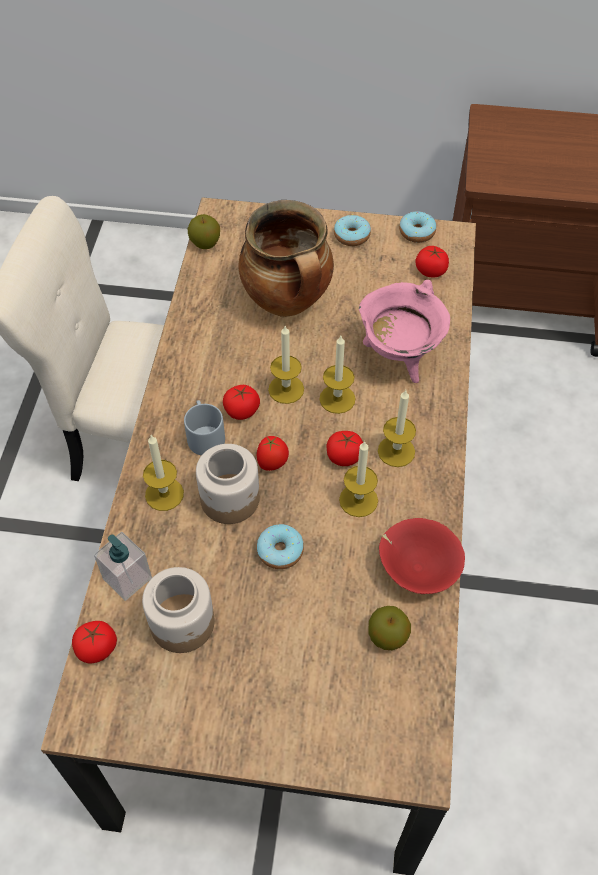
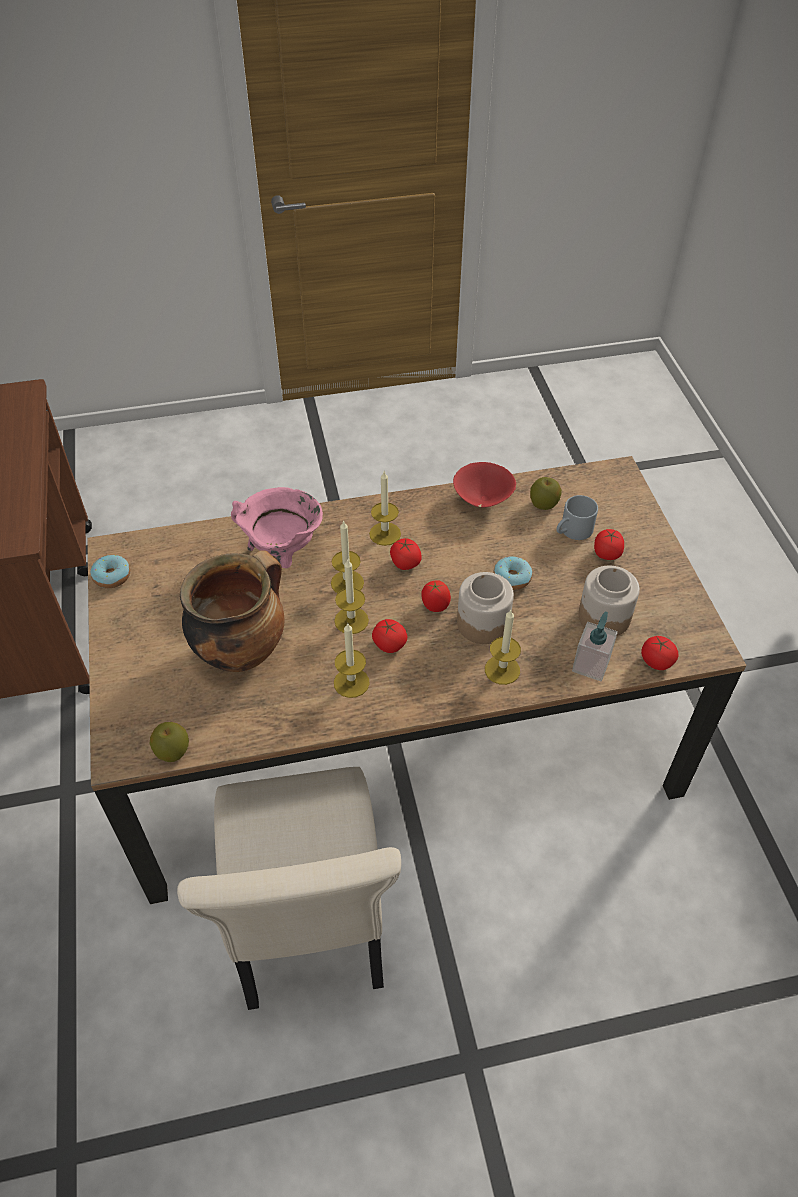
camera: 110 degrees left, 5 degrees down
(204, 435) = (428, 663): grey mug -> grey mug (573, 531)
(351, 236) = (129, 625): donut -> none
(358, 500) = (442, 545): candle -> candle (351, 682)
(431, 271) = (165, 555): tomato -> tomato (606, 553)

